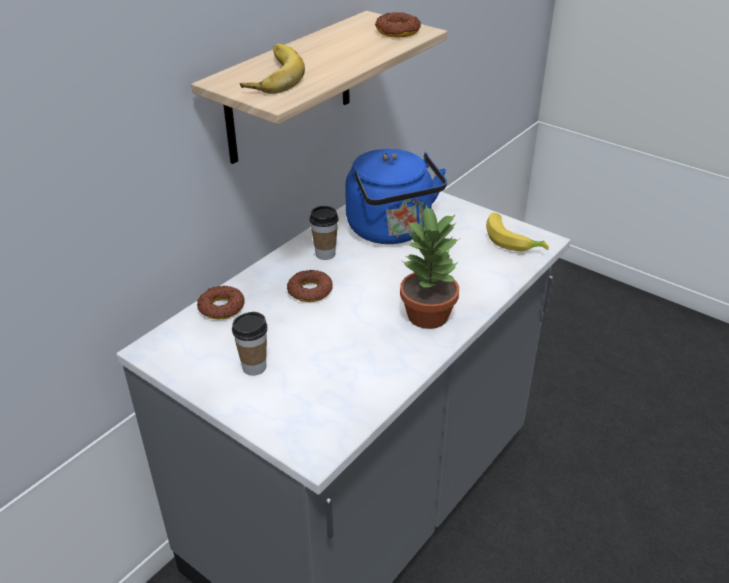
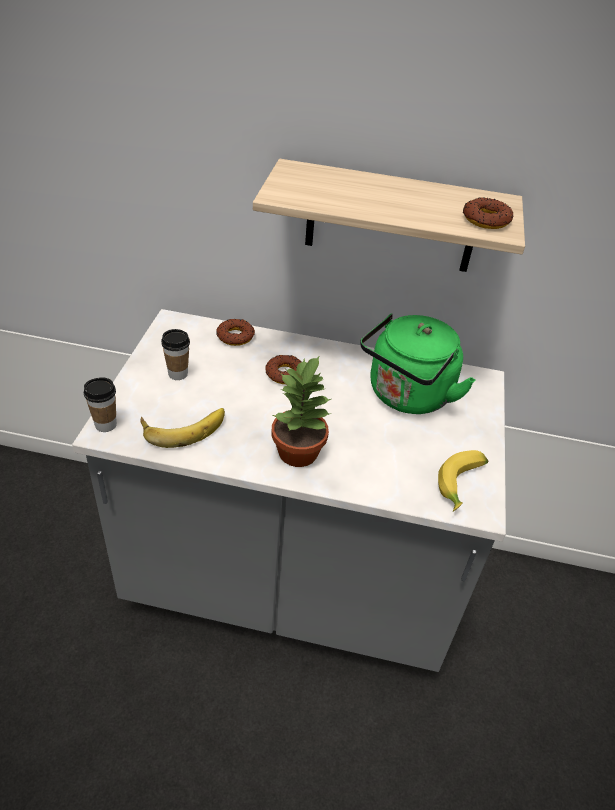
camera: 60 degrees right, 5 degrees up
(270, 76) = (321, 183): banana -> banana (183, 426)
(325, 254) = (340, 367): cup -> cup (105, 425)
(392, 231) = (407, 396): blue kettle -> green kettle

